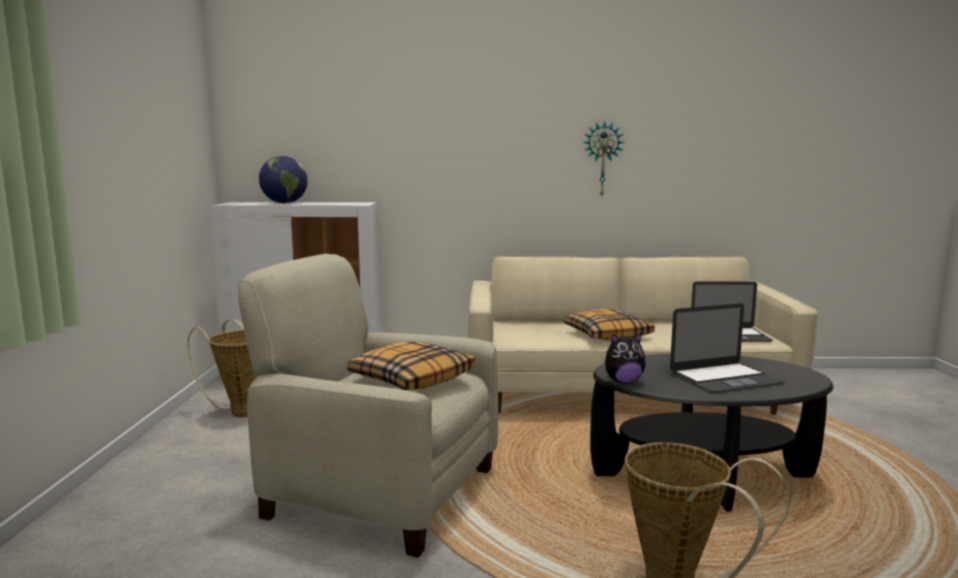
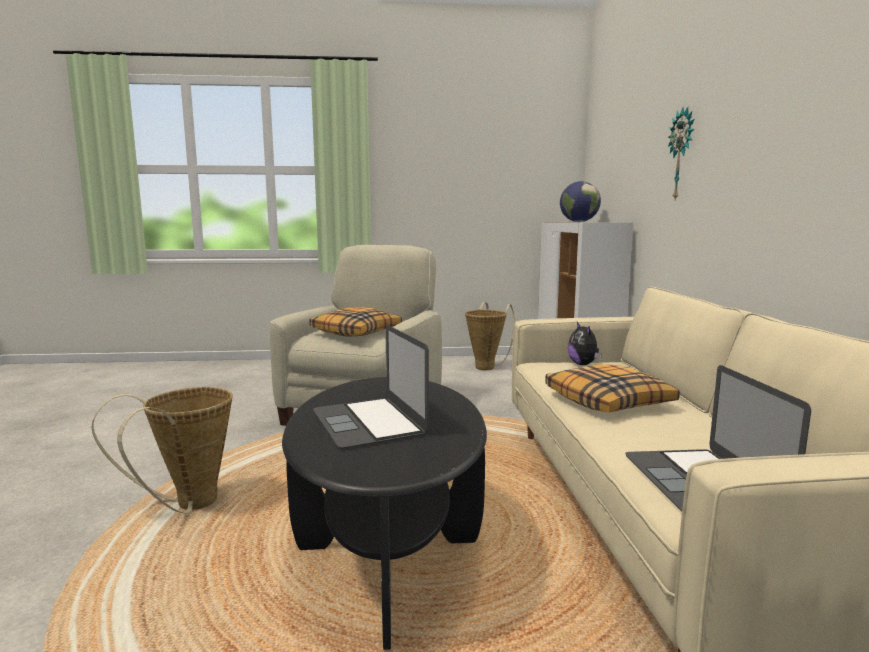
camera: 85 degrees right, 0 degrees up
(602, 159) = (819, 146): wall clock -> wall clock (682, 154)
(623, 381) = (361, 383): plush toy -> plush toy (583, 364)

